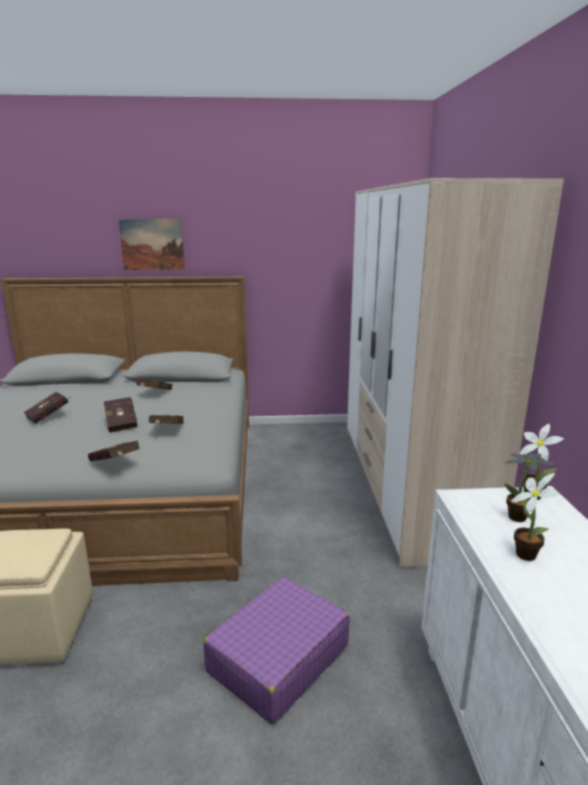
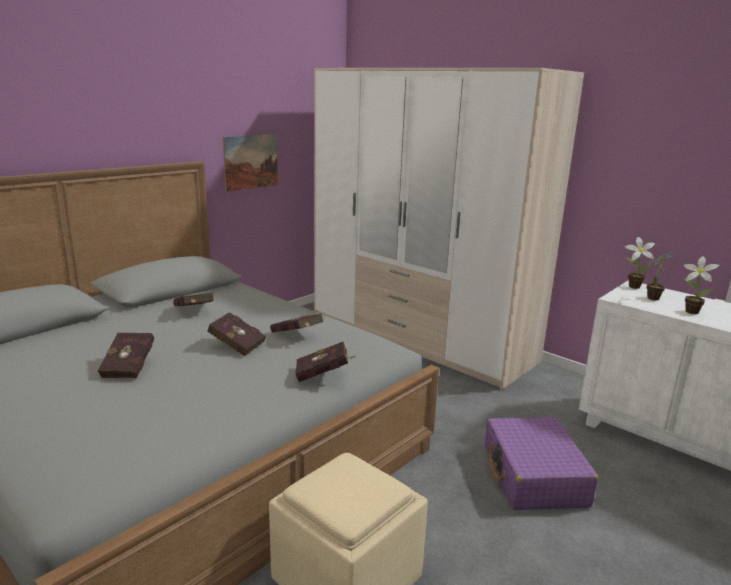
camera: 45 degrees left, 0 degrees up
(152, 244) = (88, 125): picture -> picture (251, 162)

